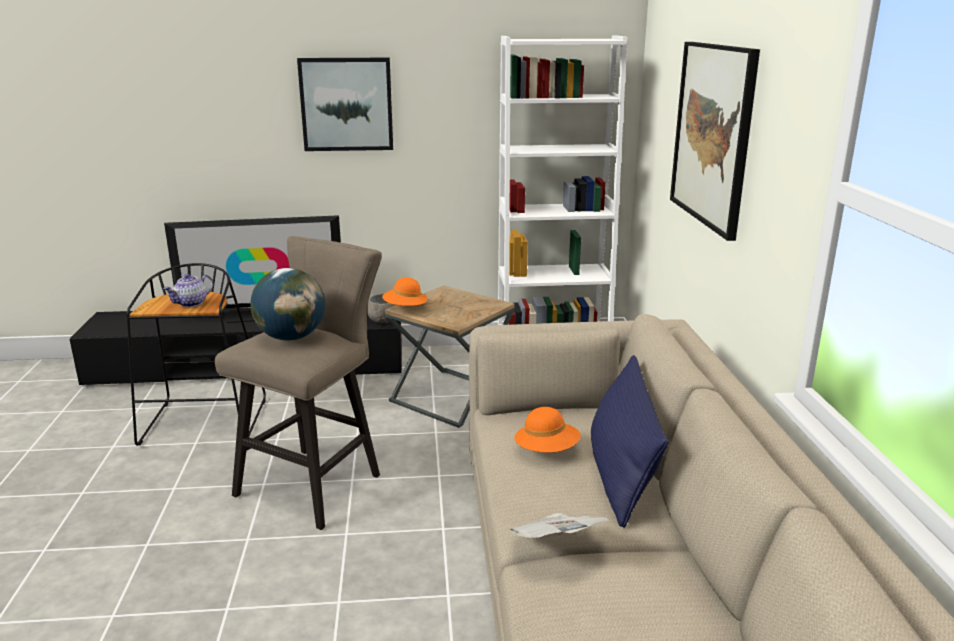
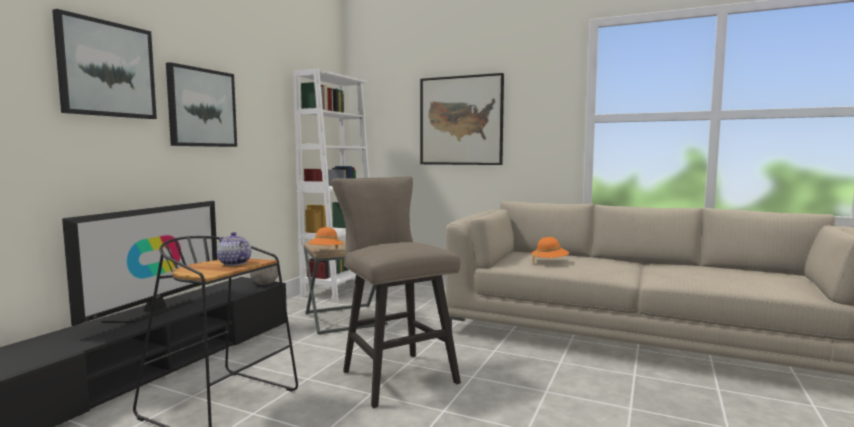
camera: 60 degrees left, 15 degrees down
(191, 303) = (234, 263): teapot -> teapot turned 150 degrees clockwise
(232, 76) = (106, 69): none -> picture
(290, 337) = (397, 244): globe -> none
(556, 547) = (640, 273): newspaper -> none
(622, 473) = (581, 258): blue pillow -> none

